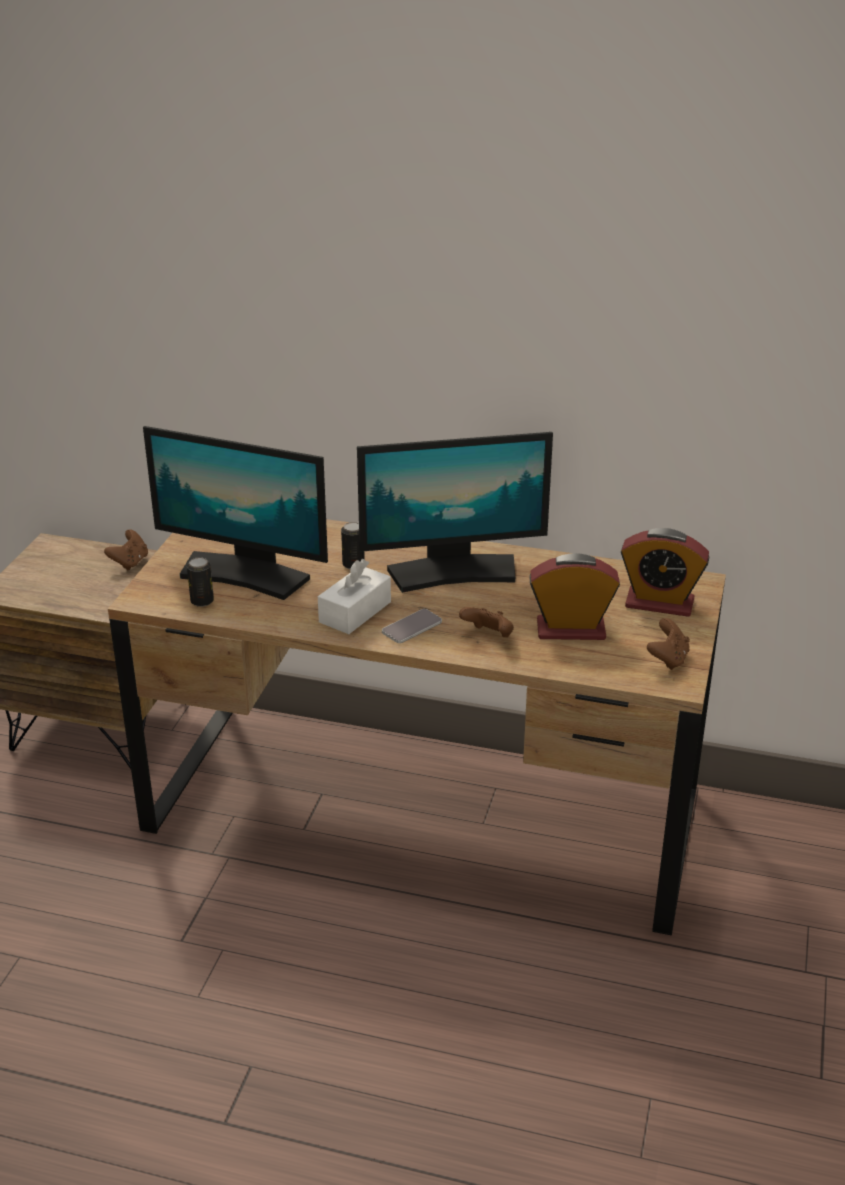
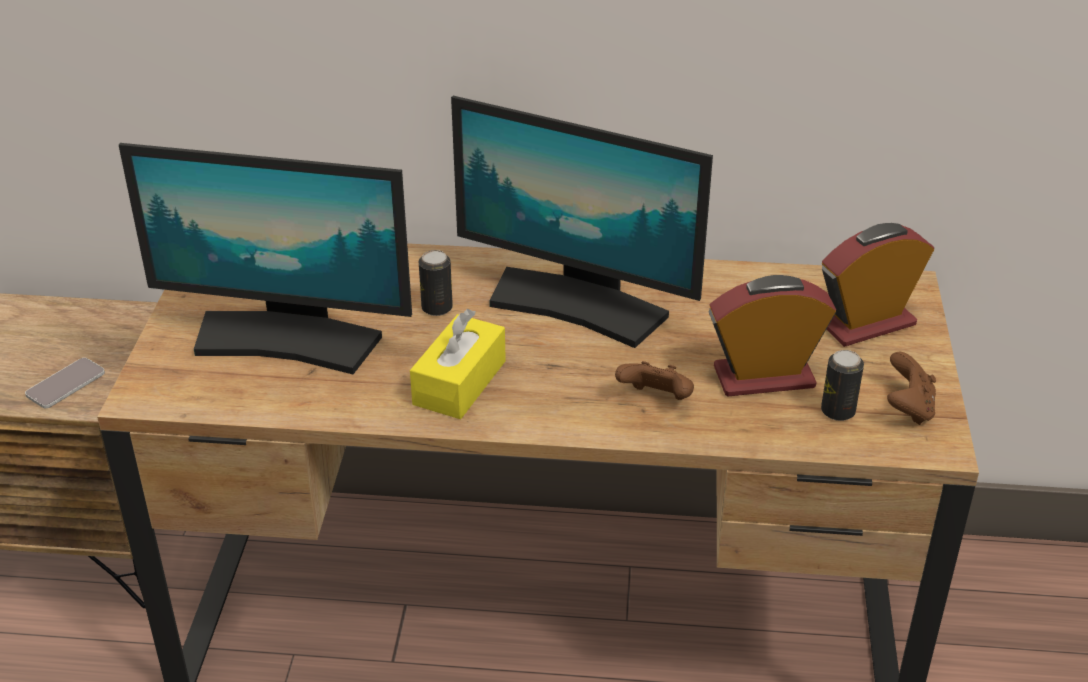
camera: 10 degrees left, 5 degrees up
(130, 562) = (103, 324): brown game controller -> none
(202, 601) = (235, 389): can -> can (838, 411)
(355, 612) = (459, 383): white tissue box -> yellow tissue box
(412, 627) = (546, 398): phone -> phone (66, 384)
(453, 572) = (577, 305): monitor -> monitor turned 45 degrees clockwise
(659, 603) = (866, 323): alarm clock -> alarm clock turned 150 degrees clockwise

